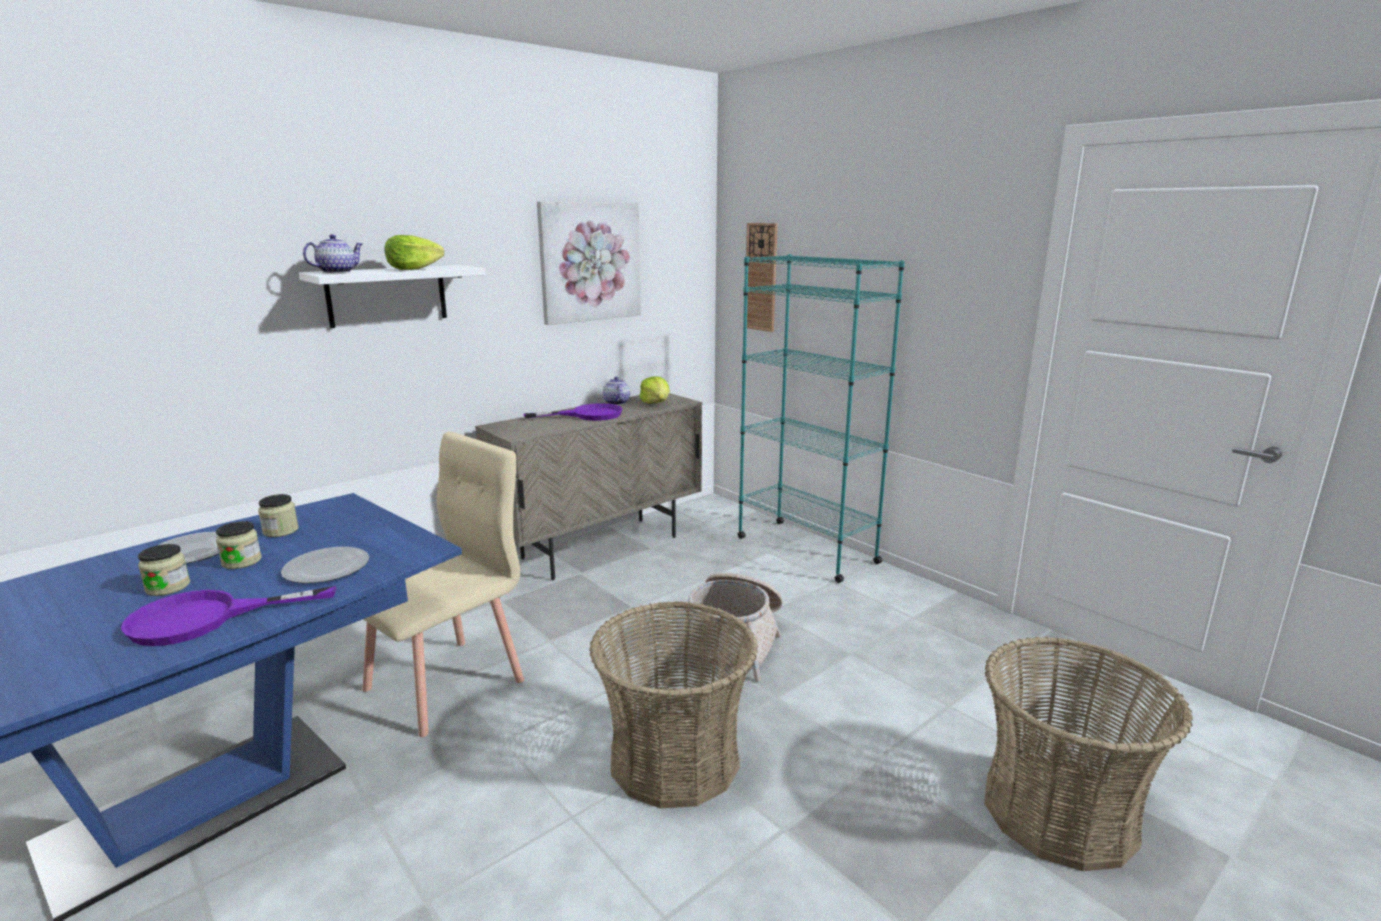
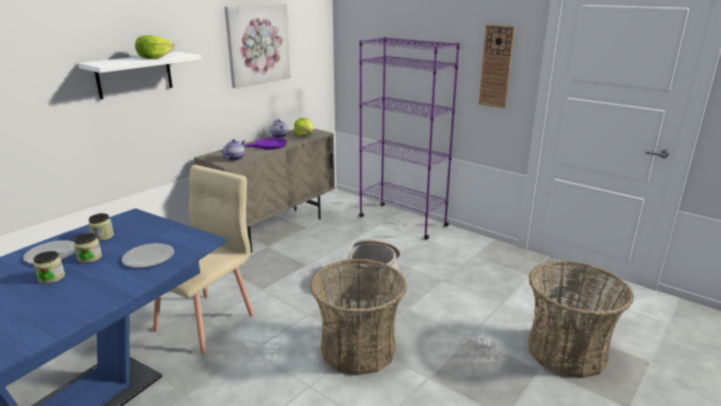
camera: 10 degrees left, 5 degrees up
(205, 618) = (90, 294): purple frying pan -> none
(337, 272) = (107, 62): teapot -> teapot (235, 158)
(761, 277) = (365, 50): wall clock -> wall clock (496, 66)
(806, 549) = (402, 221): turquoise bookcase -> purple bookcase

